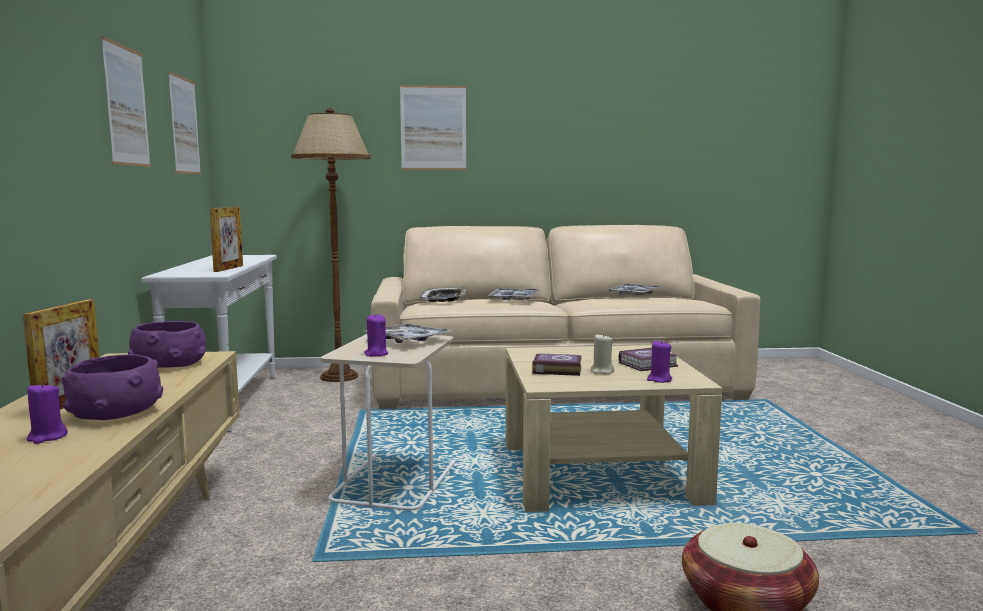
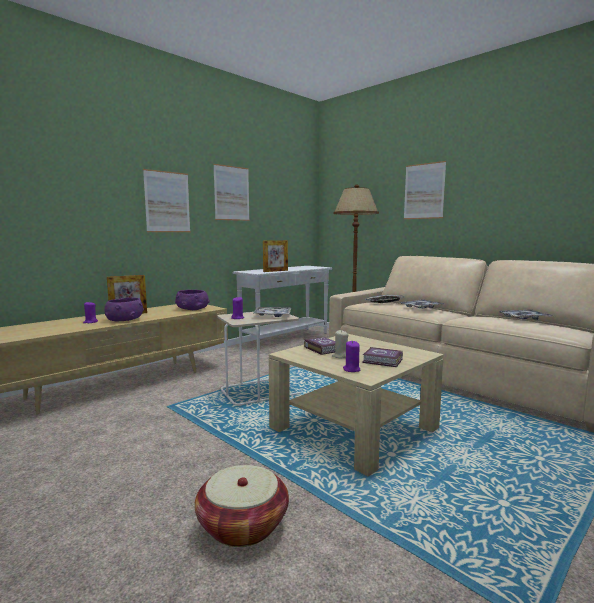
camera: 50 degrees right, 0 degrees up
(184, 126) = (288, 200): picture -> picture (167, 202)

